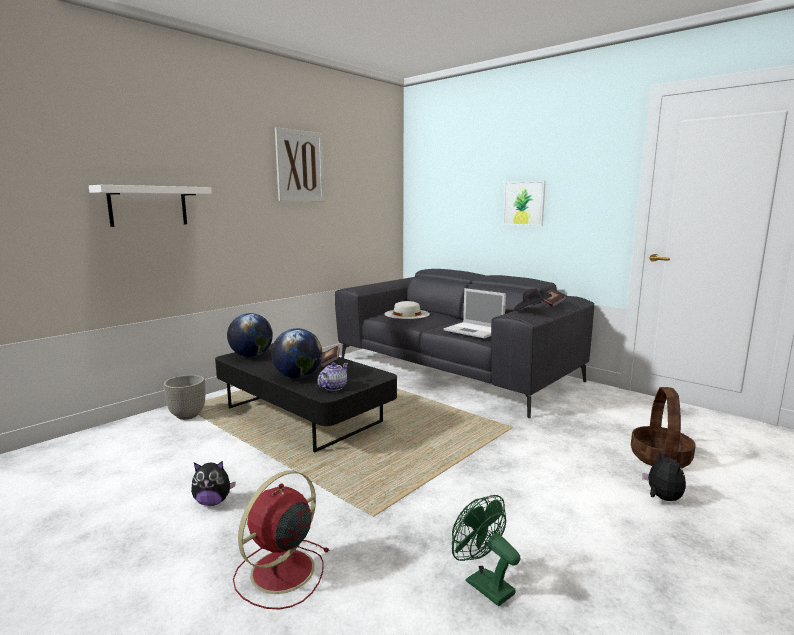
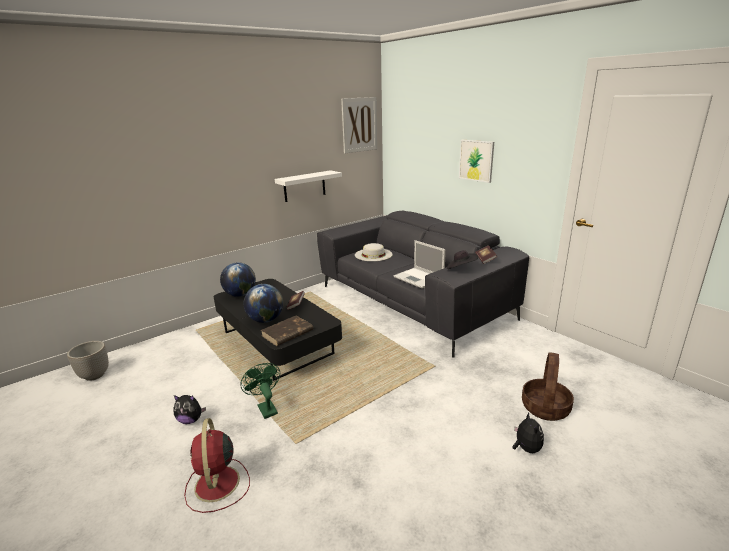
camera: 10 degrees right, 10 degrees up
(148, 206) = (153, 181): white shelf -> white shelf (304, 186)
(188, 415) = (195, 338): planter -> planter (95, 375)
(280, 572) = (217, 485): red fan -> red fan turned 60 degrees counterclockwise
(300, 166) = (281, 131): picture -> picture (359, 125)
(333, 387) = (287, 333): teapot -> brown book
(483, 584) = (351, 512): green fan -> green fan (265, 408)

